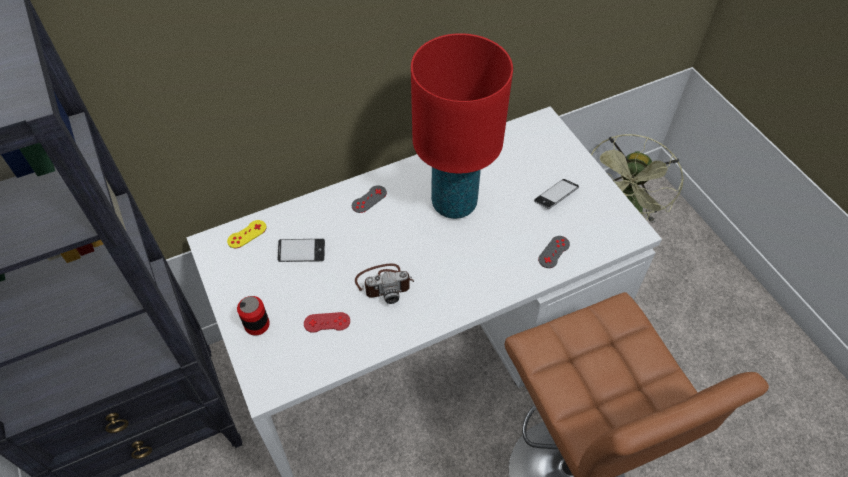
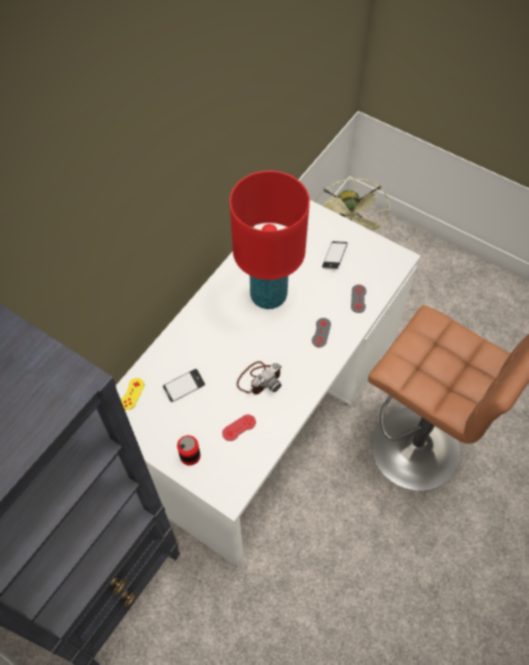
camera: 30 degrees left, 5 degrees up
(369, 199) = (205, 322): grey game controller -> grey game controller (321, 332)

